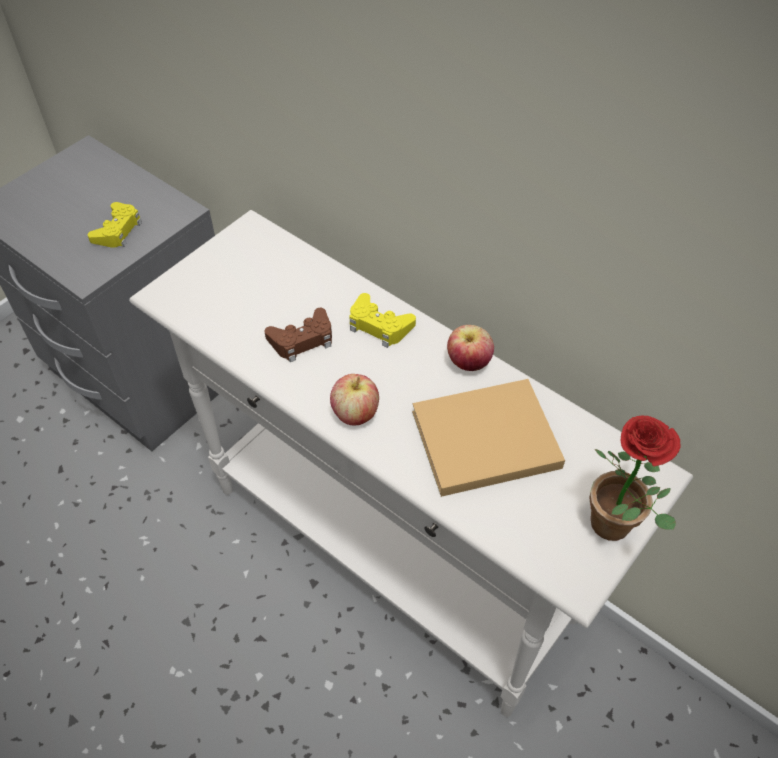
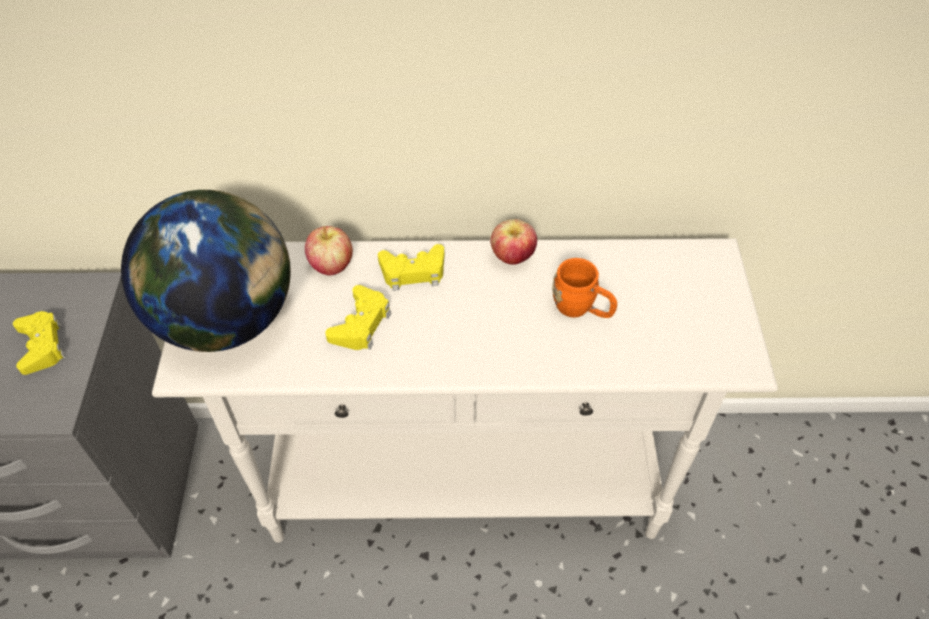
camera: 40 degrees left, 0 degrees up
(220, 278) = (227, 319): none -> globe
(302, 340) = (361, 324): brown game controller -> yellow game controller
(355, 414) = (468, 354): apple -> apple (331, 265)
(481, 440) = (581, 309): beige book -> orange mug
(617, 529) = (731, 308): potted plant -> none

